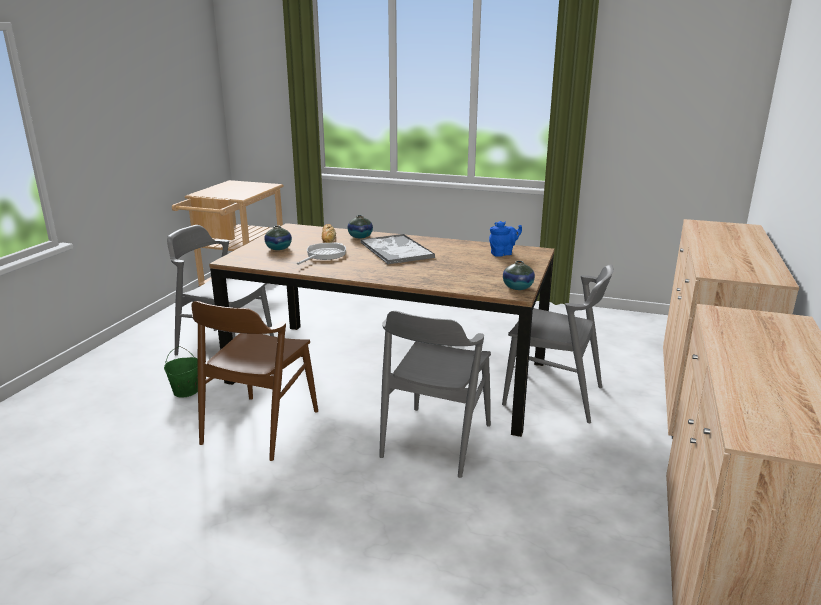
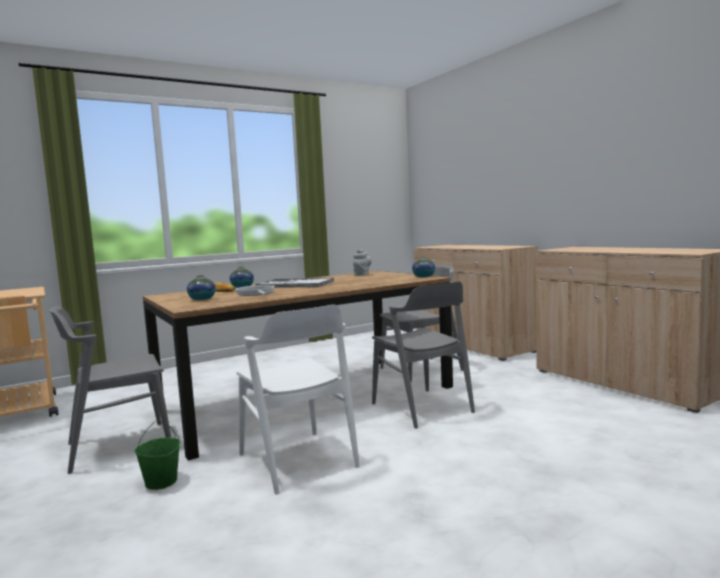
camera: 50 degrees left, 15 degrees down
(260, 427) = (297, 460): brown chair -> white chair
(503, 253) = (362, 274): blue teapot -> grey teapot

